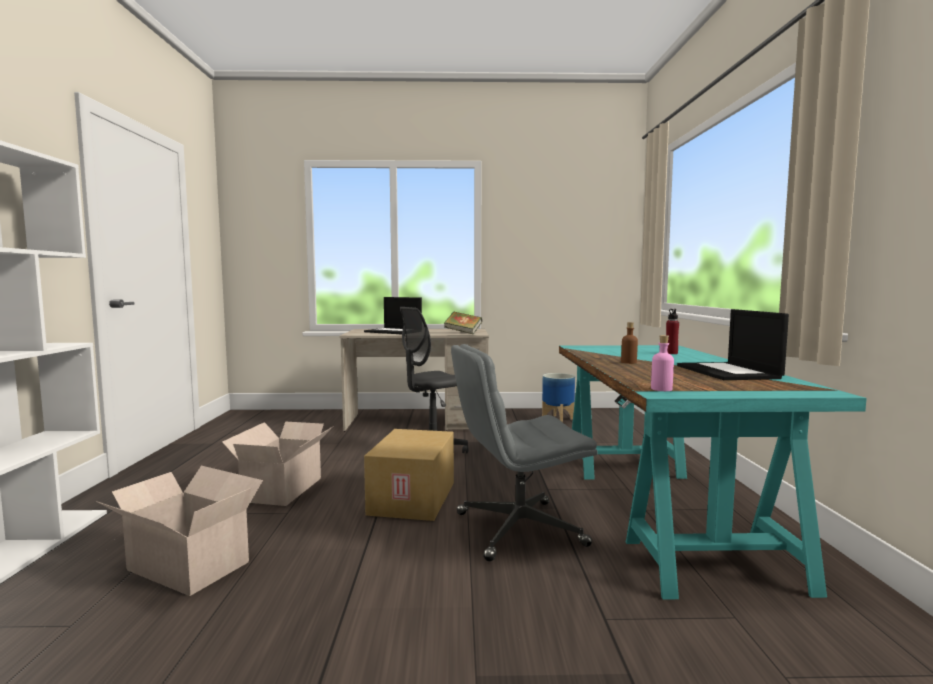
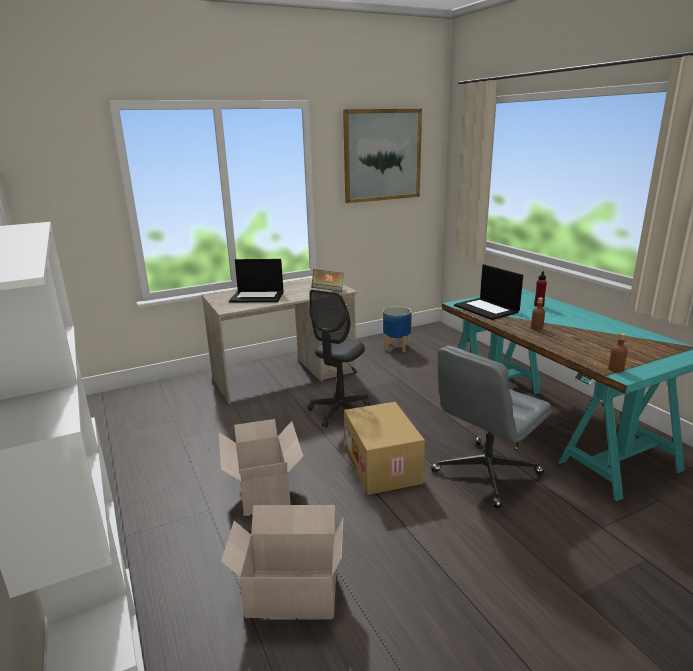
camera: 25 degrees left, 15 degrees up
(561, 215) = (382, 155): none -> picture
(661, 389) = (615, 369): pink bottle -> brown bottle
(728, 372) = (614, 332): laptop -> laptop (487, 309)

